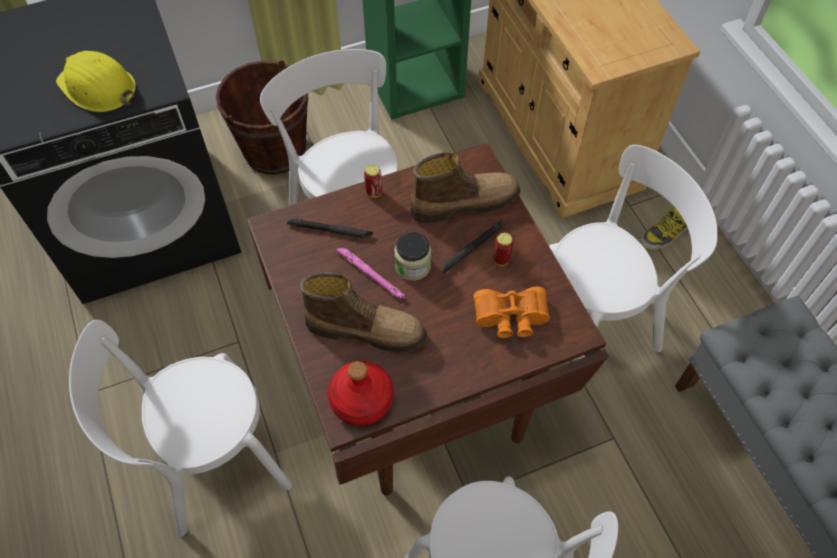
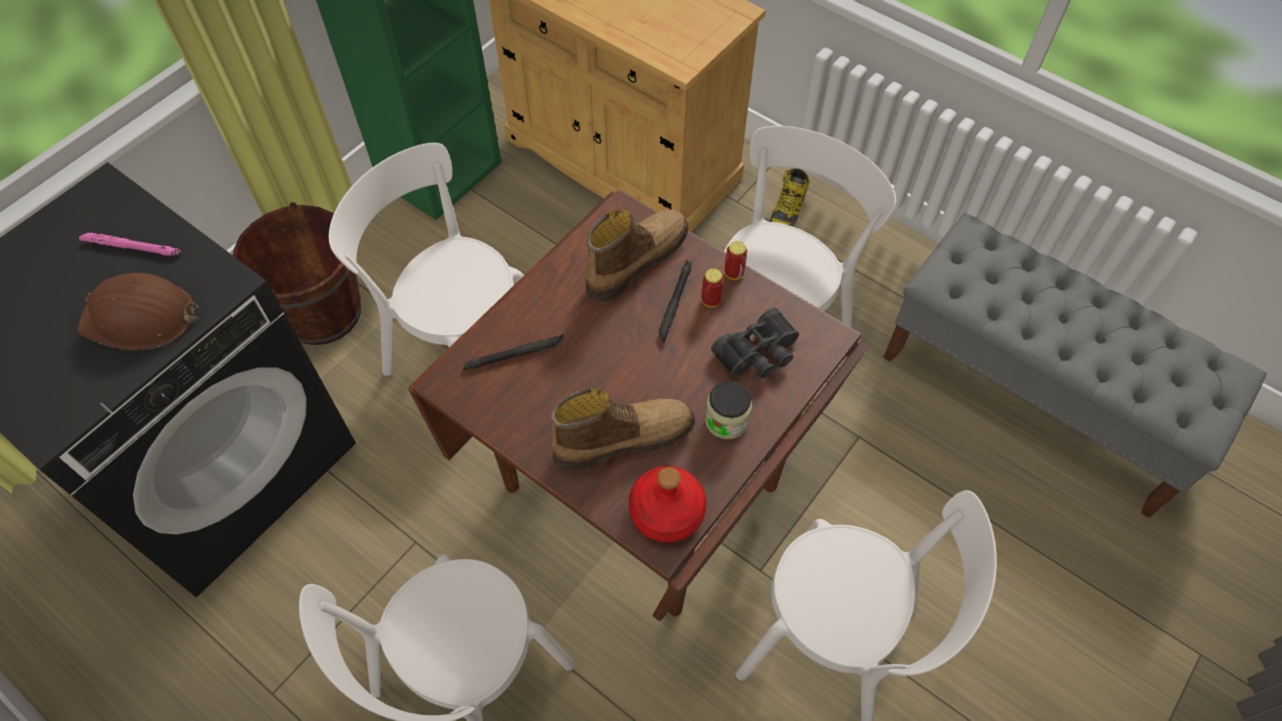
camera: 30 degrees left, 0 degrees up
(98, 87) = (140, 318): yellow hard hat -> brown hard hat
(370, 275) = (589, 380): pink flashlight -> pink flashlight (132, 247)
(374, 192) = (534, 293): can -> can (734, 273)
(412, 266) = (627, 350): jar -> jar (726, 420)
(511, 319) = (759, 355): orange binoculars -> black binoculars

